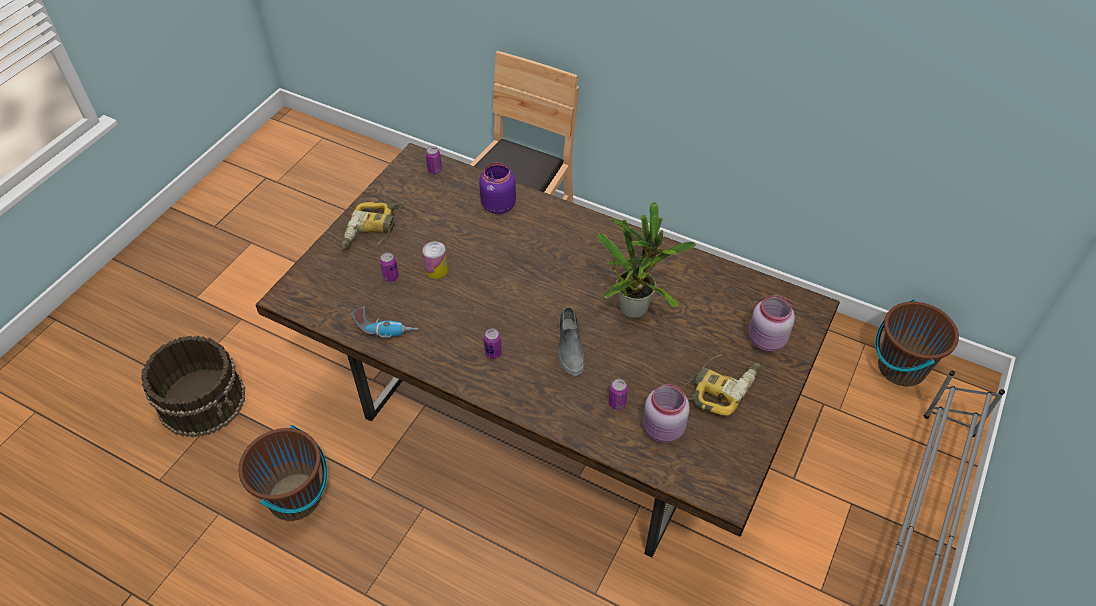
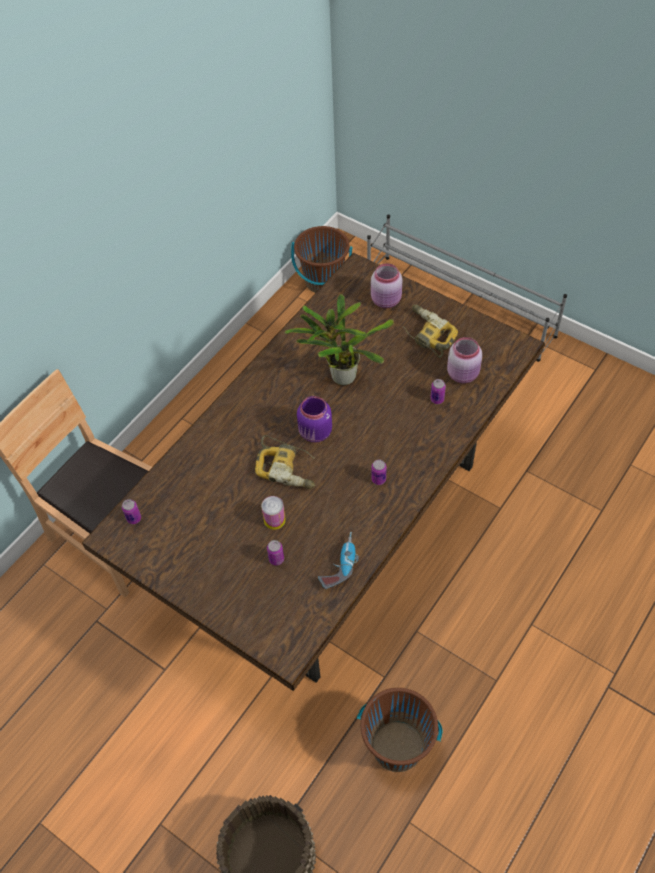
camera: 80 degrees left, 5 degrees up
(373, 231) = (211, 576): power drill -> power drill (287, 467)
(497, 206) = (199, 466): purple jar -> purple jar (315, 433)
(570, 347) = (378, 424): grey shoe -> none

